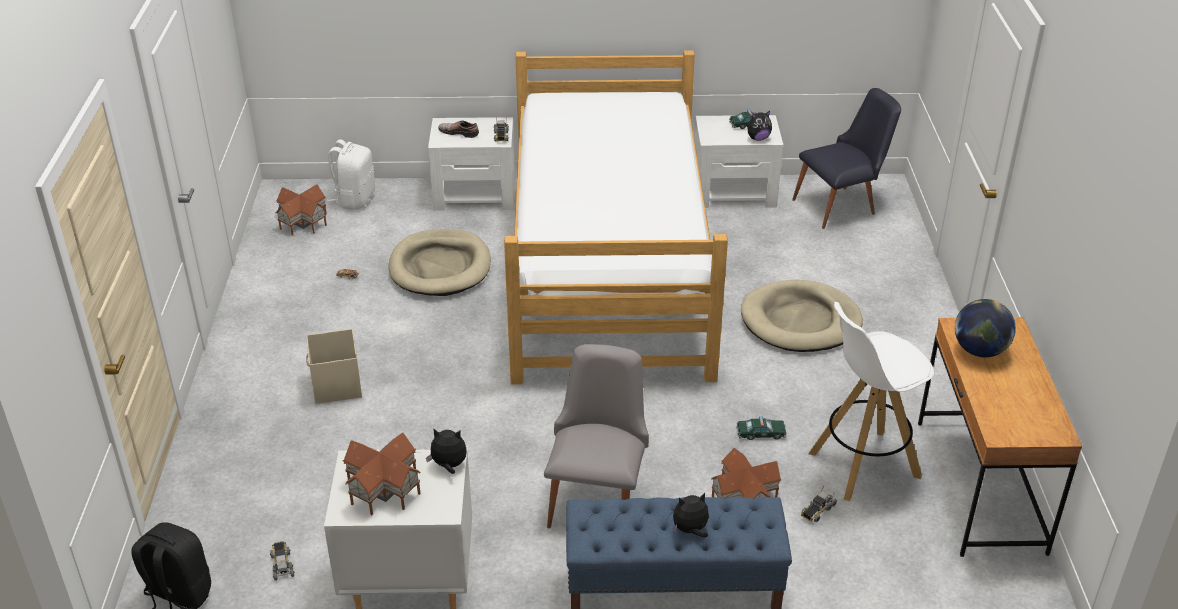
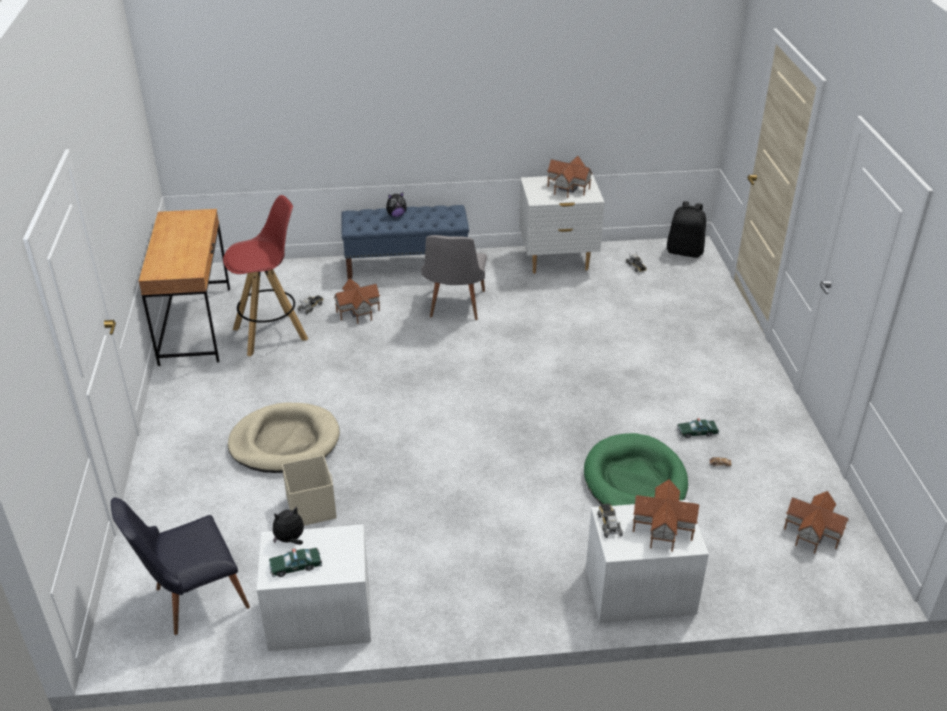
camera: 175 degrees right, 0 degrees up
(336, 386) = (667, 365): beige storage box -> beige storage box (311, 507)
(355, 199) = (777, 571): white backpack -> none
(440, 267) = (635, 481): beige dog bed -> green dog bed
(449, 466) = (536, 198): plush toy -> none
(459, 132) = (662, 527): shoe -> toy house
(609, 269) = (464, 489): bed -> none
(761, 433) = (339, 349): toy car -> toy car (697, 432)
(862, 465) = (271, 334): white stool -> red stool
(979, 351) = (187, 257): globe -> none

